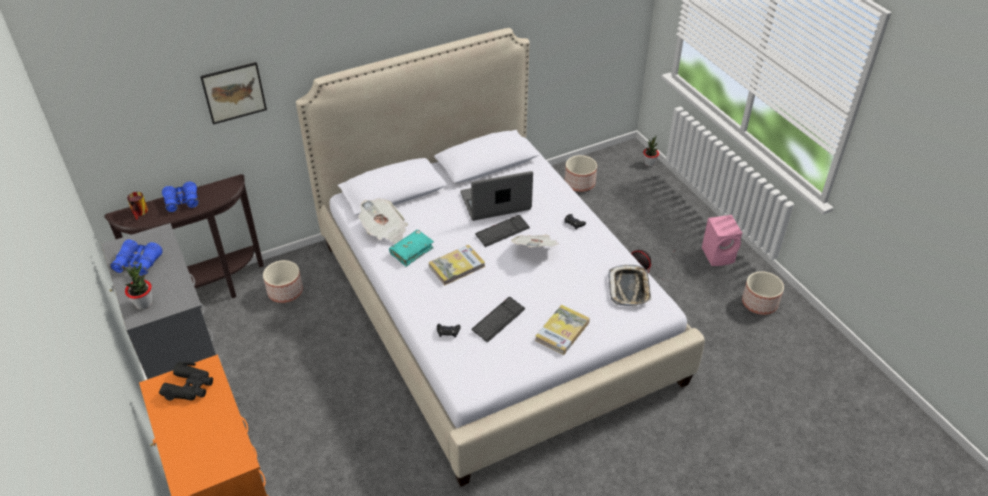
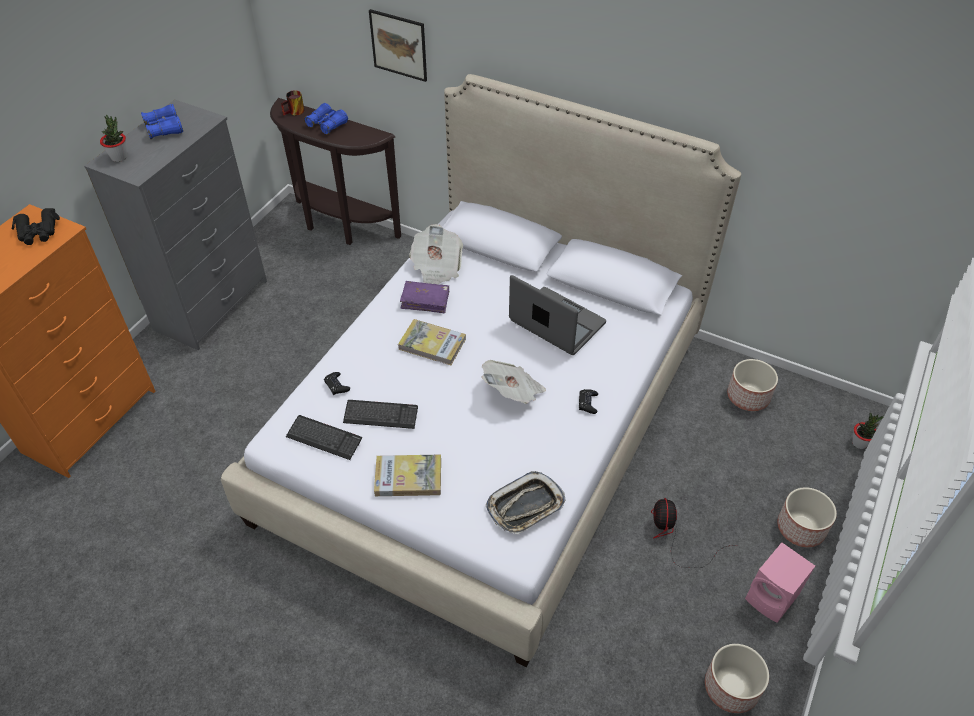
camera: 55 degrees right, 5 degrees up
(286, 291) = (381, 270): planter -> planter (801, 528)
(411, 251) = (425, 301): turquoise book -> purple book
(502, 232) = (515, 351): keyboard -> keyboard (324, 438)

